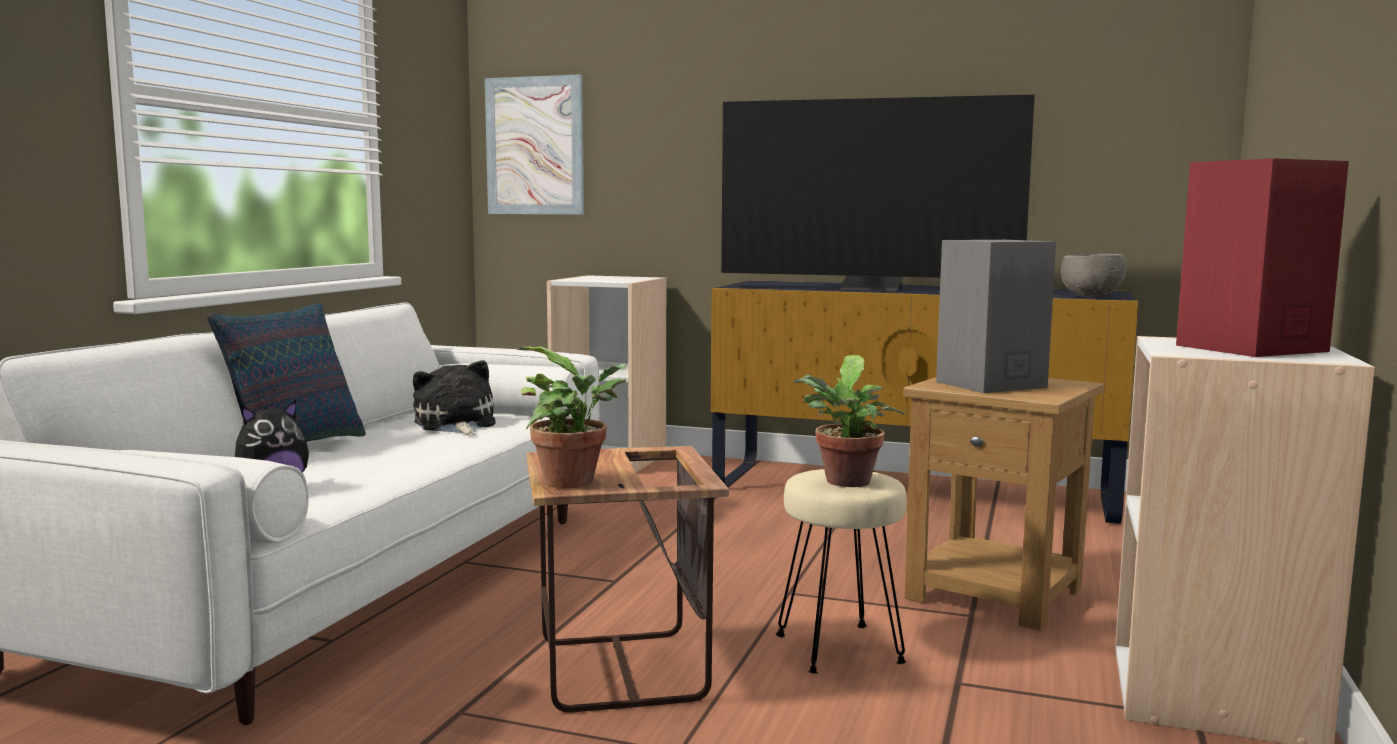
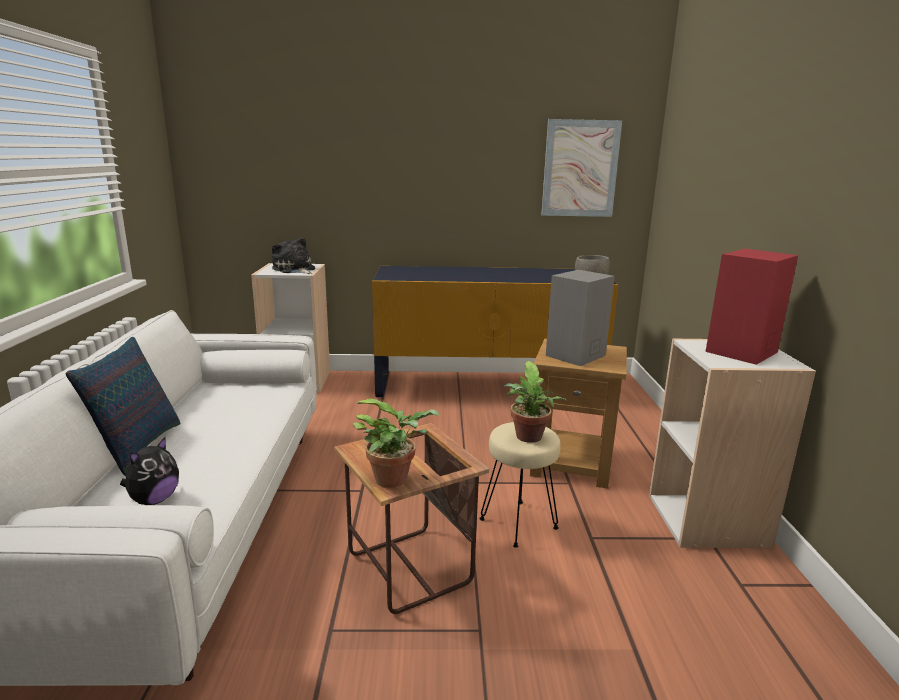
camera: 20 degrees left, 10 degrees up
(456, 425) = (235, 401): plush toy -> plush toy (294, 270)
(535, 146) = (222, 174): picture -> picture (580, 169)
(870, 289) = (466, 276): television -> none

